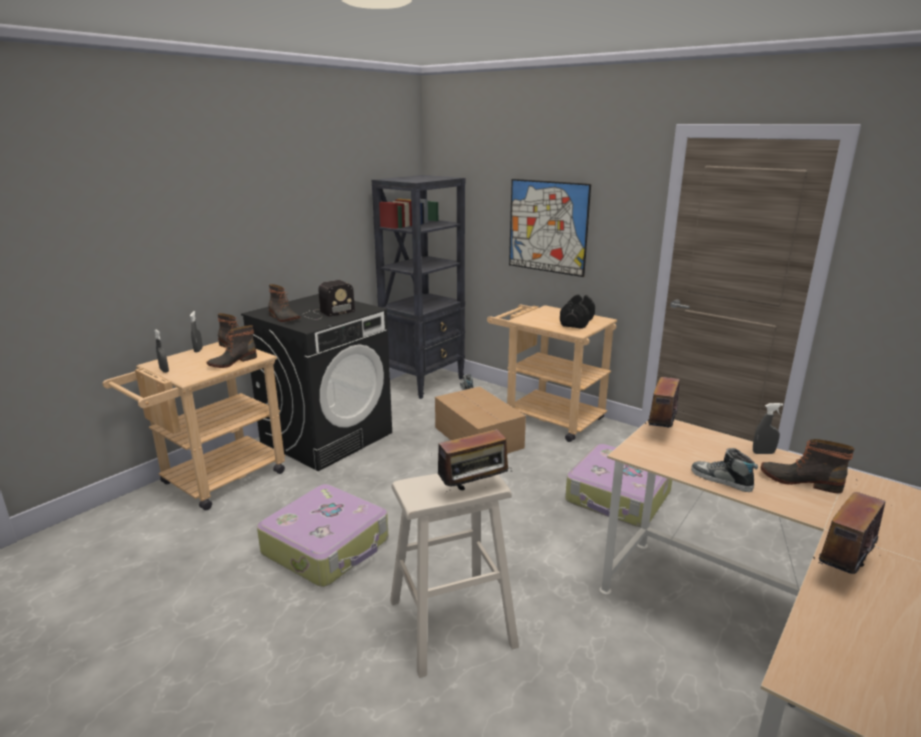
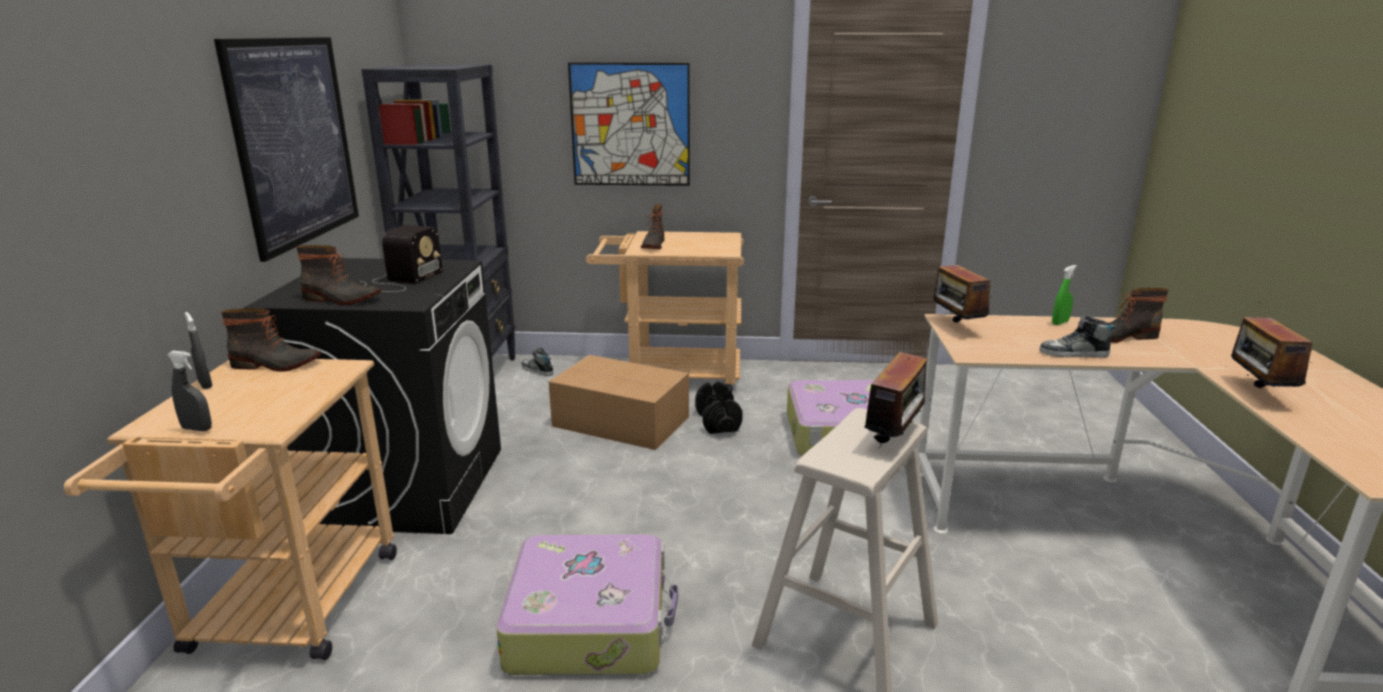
camera: 35 degrees left, 0 degrees up
(232, 362) = (310, 385): boot -> boot (653, 245)
(306, 223) = (295, 141): none -> picture
(577, 322) = (707, 242): black dumbbell -> black dumbbell (718, 421)
(763, 453) = (1060, 323): grey spray bottle -> green spray bottle

